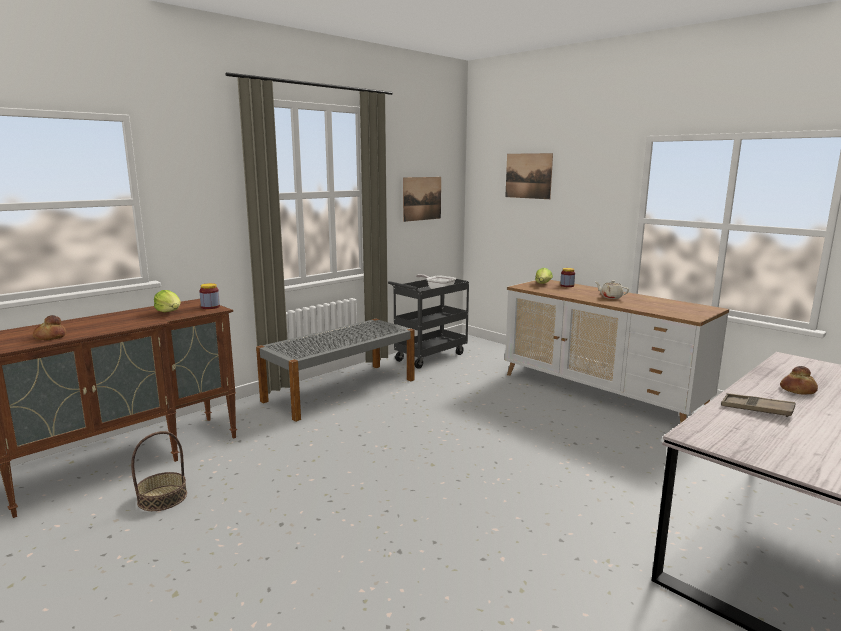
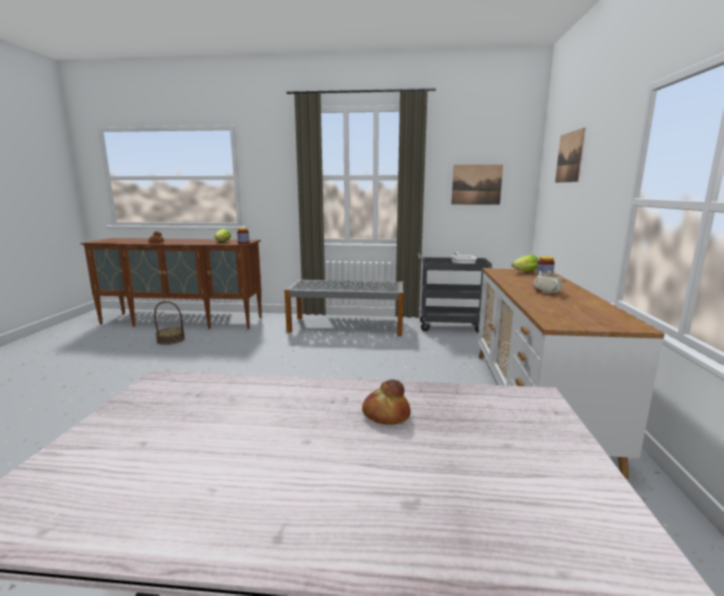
camera: 50 degrees right, 0 degrees up
(756, 409) = (272, 398): brown tray -> none

